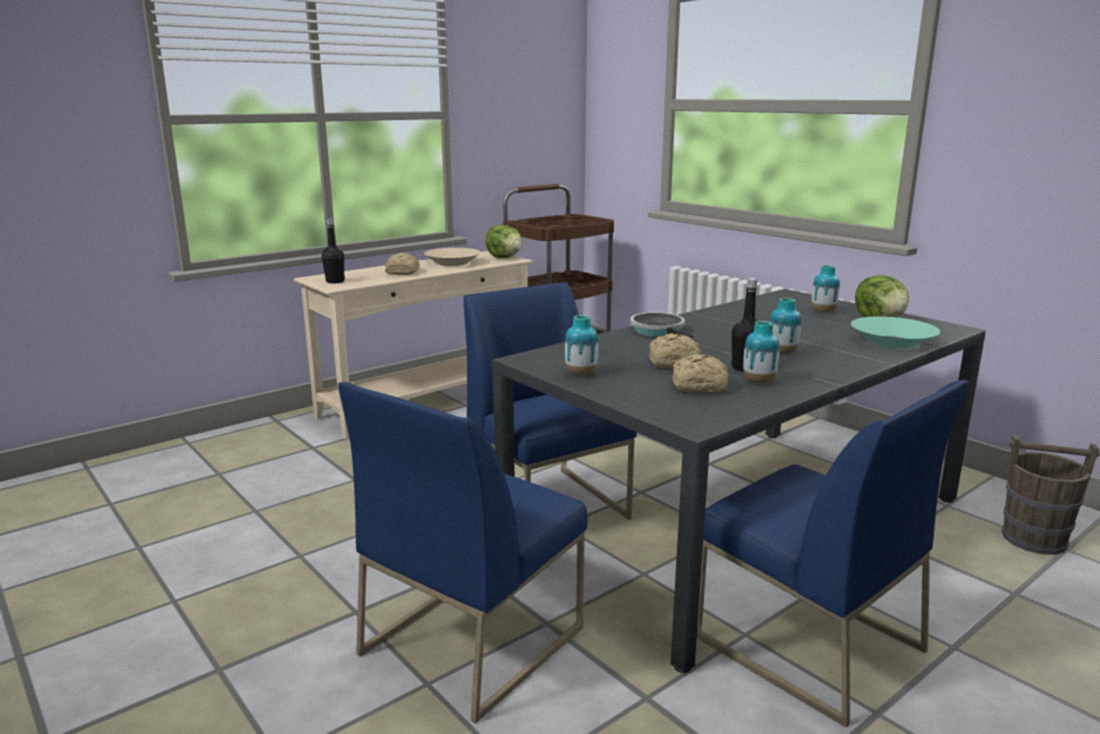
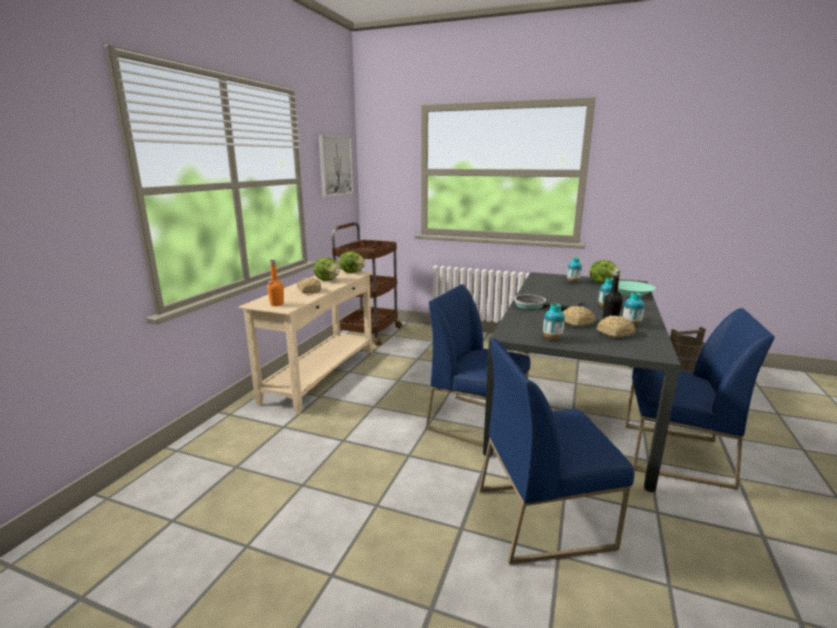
camera: 30 degrees left, 0 degrees up
(335, 281) = (277, 304): black bottle -> orange bottle
(453, 263) = (328, 280): beige bowl -> lettuce
(472, 639) = (543, 516): blue chair -> blue chair turned 75 degrees clockwise
(529, 94) = (335, 166): none -> picture

